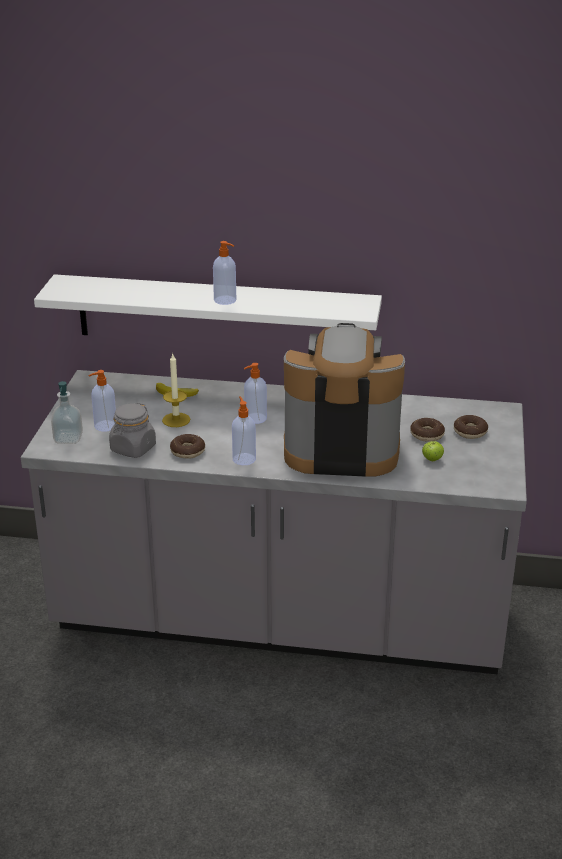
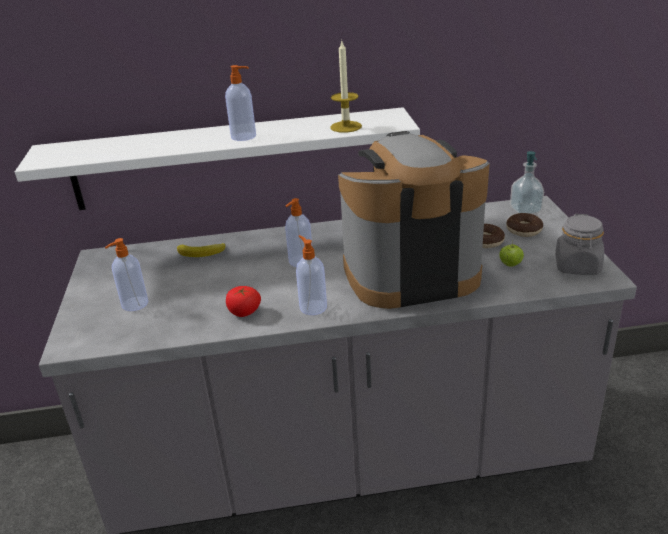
camera: 15 degrees left, 0 degrees up
(68, 438) = (94, 328): soap dispenser -> soap dispenser (525, 210)
(133, 448) = (178, 323): grey jar -> grey jar (577, 266)
(176, 420) = (214, 280): candle -> candle (346, 127)
(187, 451) = (244, 312): donut -> tomato

